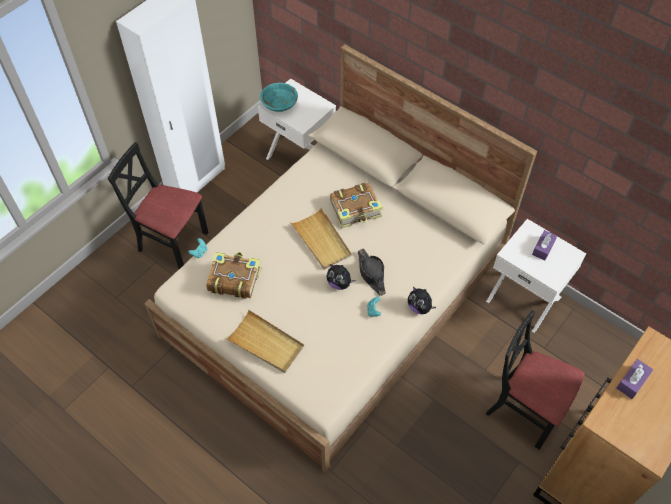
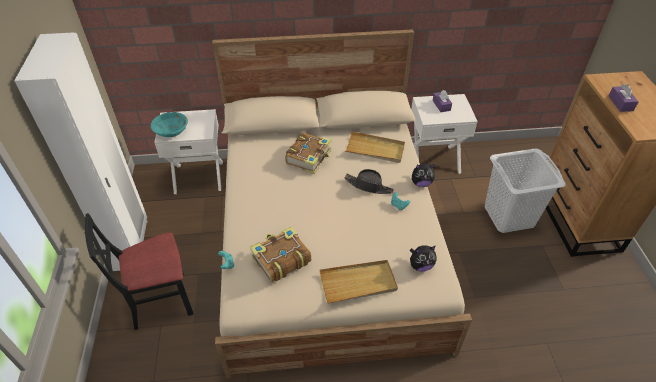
camera: 45 degrees left, 10 degrees down
(321, 240) = (311, 190): beige tray -> beige tray (375, 149)
(339, 283) = (356, 206): plush toy -> plush toy (420, 265)
(524, 409) = (508, 216): black chair -> white laundry basket

